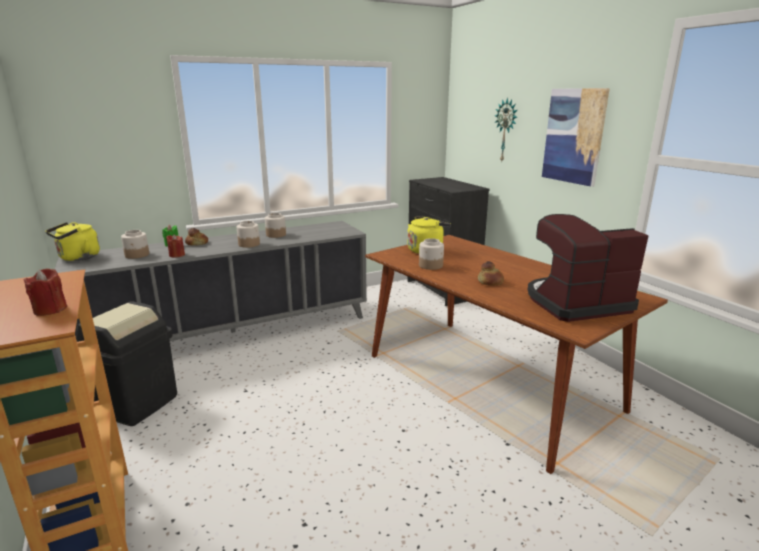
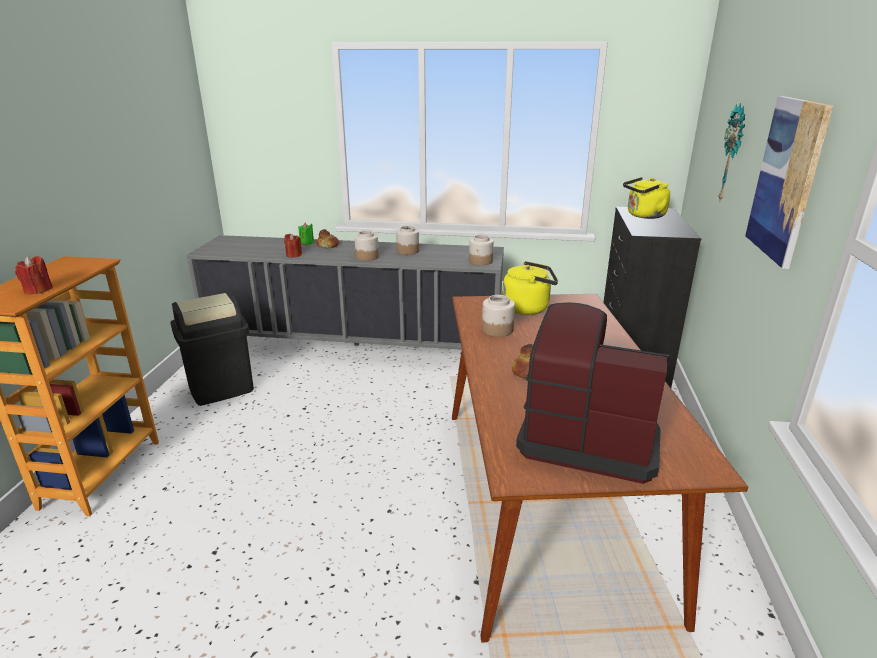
camera: 35 degrees right, 5 degrees up
(77, 258) = (225, 241): yellow kettle -> yellow kettle (644, 216)
(137, 255) = (267, 248): jar -> jar (480, 262)

